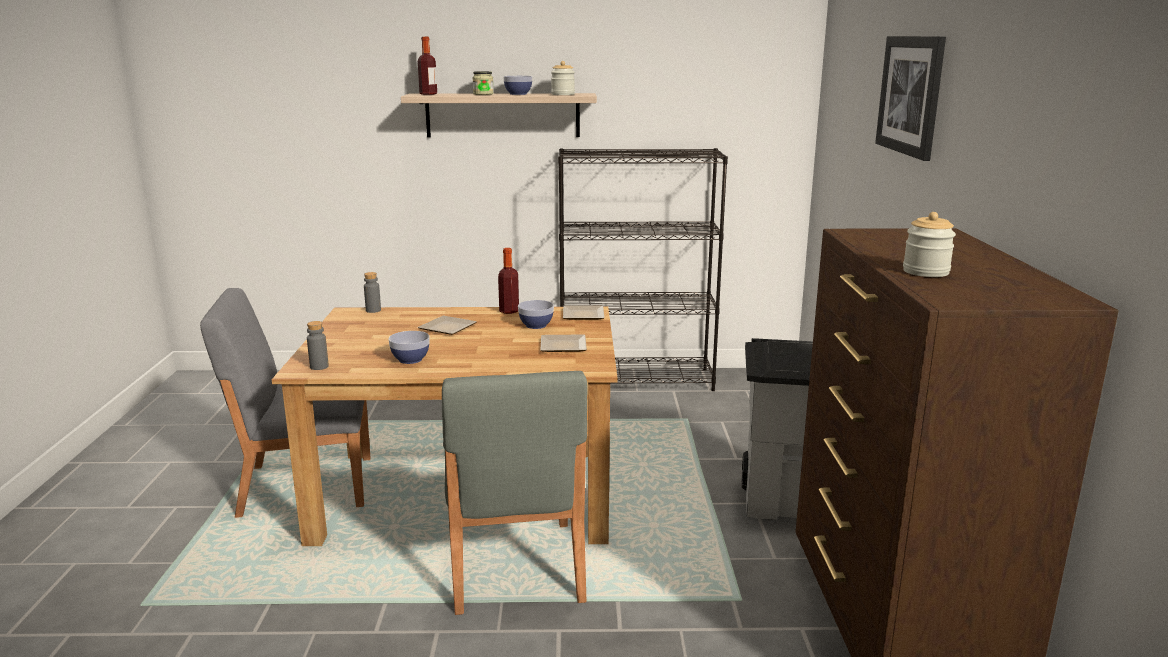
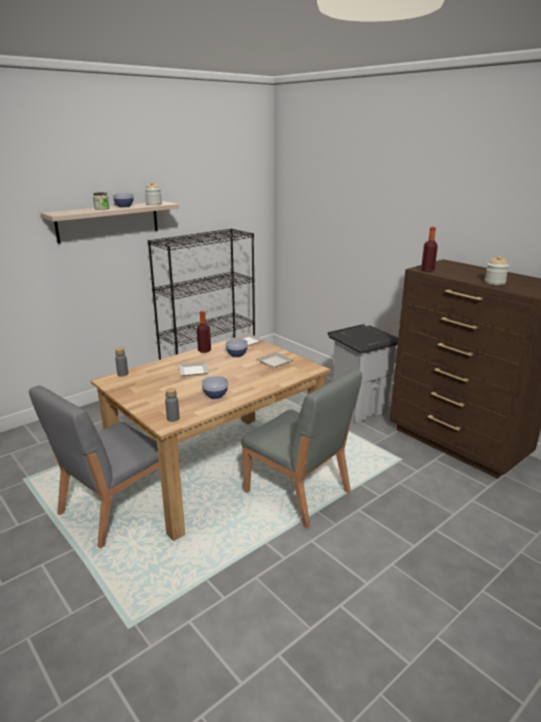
camera: 40 degrees left, 5 degrees up
(428, 94) = (63, 212): bottle -> bottle (427, 270)
(911, 95) = (384, 194): picture -> none

